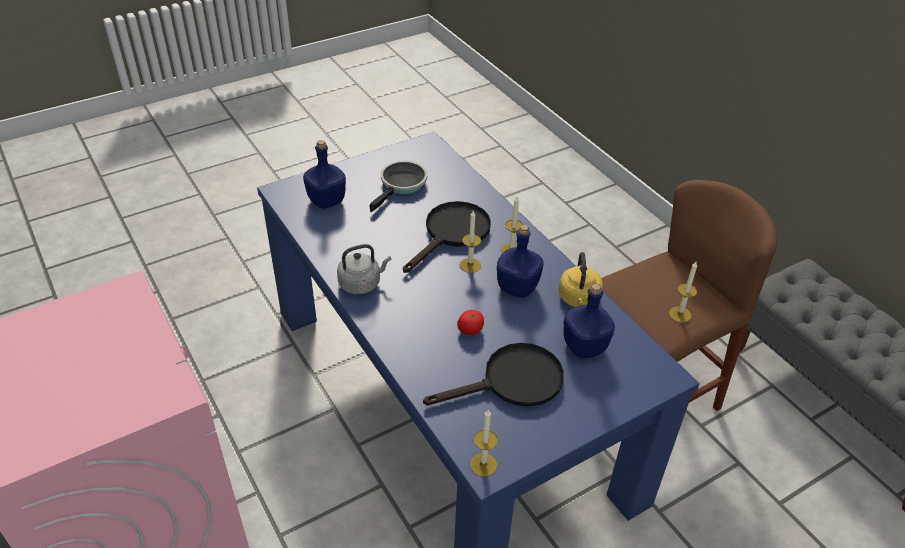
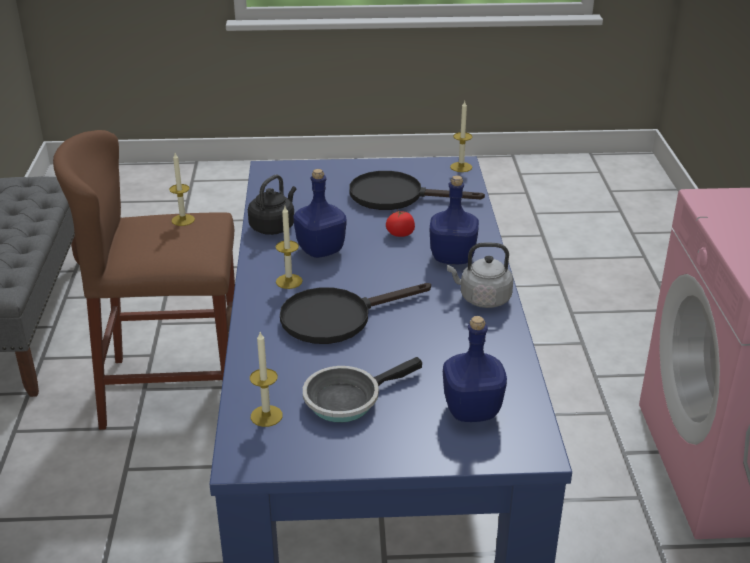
camera: 150 degrees left, 10 degrees down
(470, 265) = (348, 281): candle -> candle (266, 416)
(578, 299) = (274, 226): yellow kettle -> black kettle
(583, 346) = (311, 199): blue bottle -> blue bottle (452, 258)

